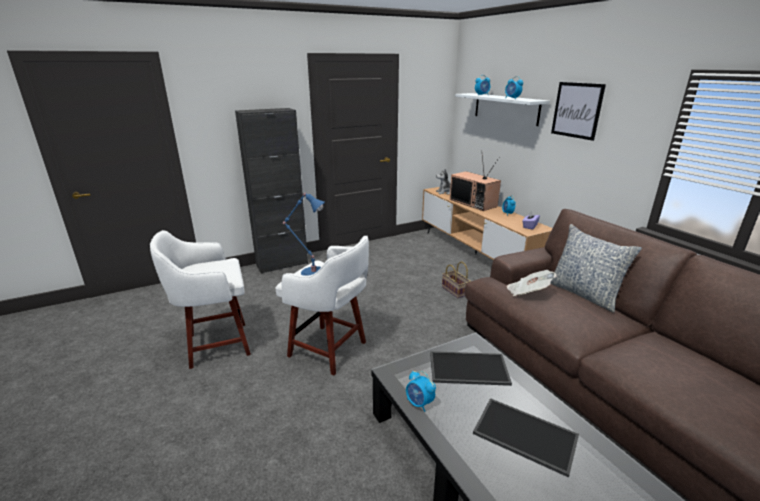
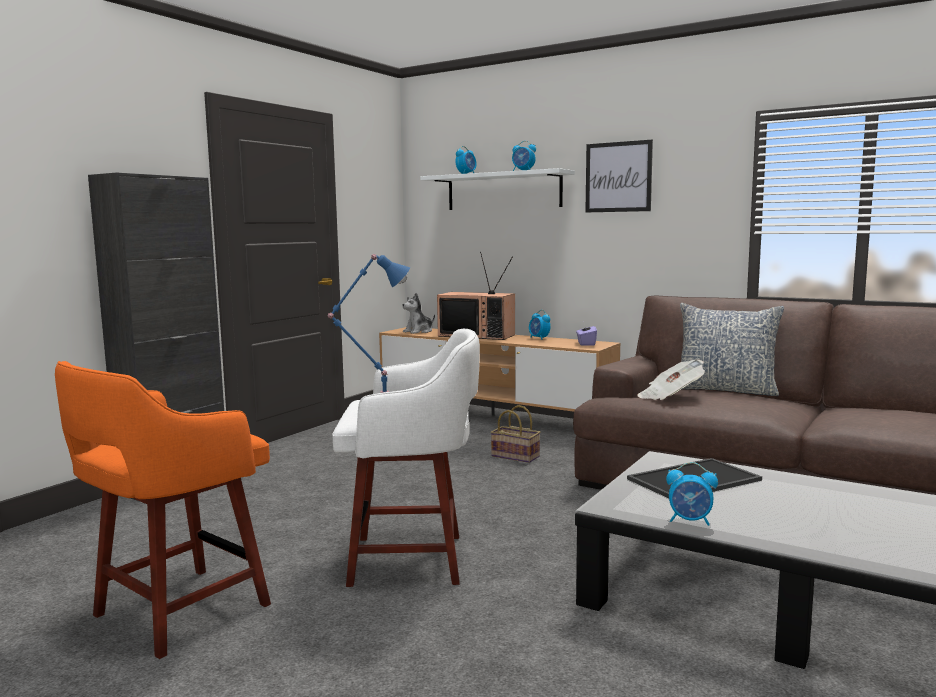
camera: 30 degrees left, 15 degrees down
(216, 345) = (176, 612): white stool -> orange stool
(523, 435) = (839, 511): tray -> none

